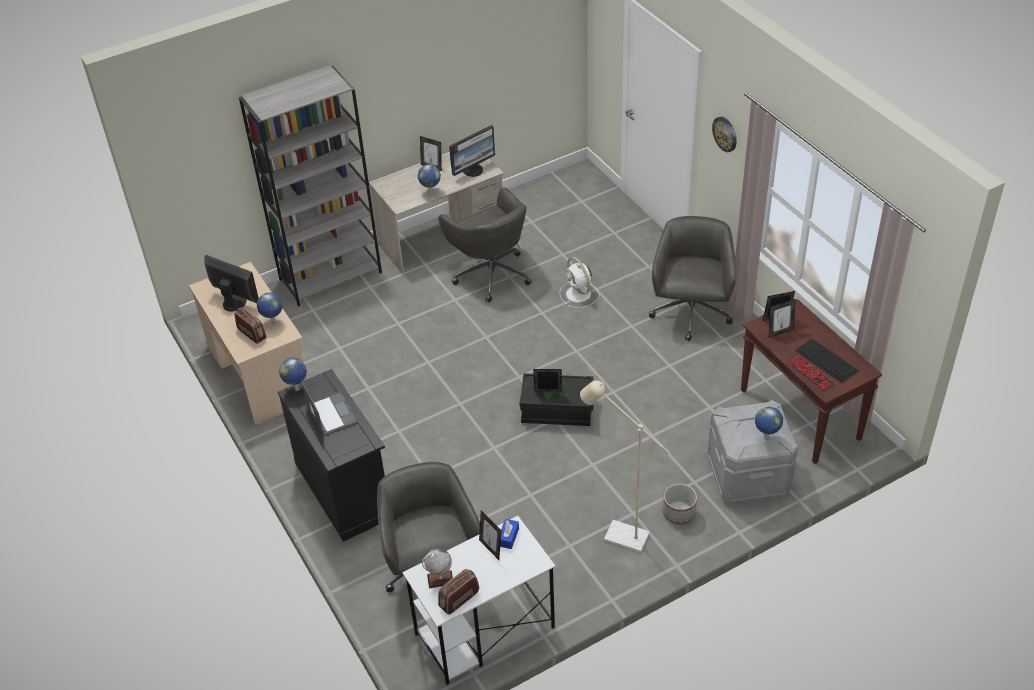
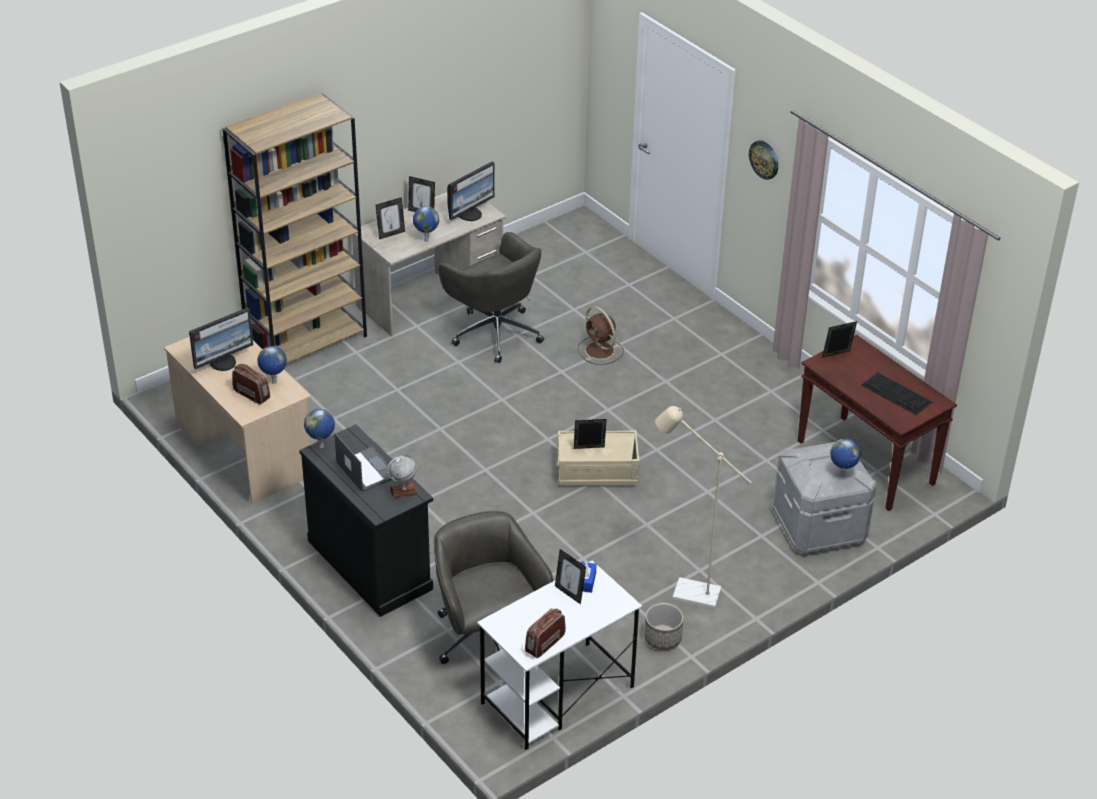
camera: 10 degrees left, 5 degrees down
(235, 302) = (223, 362): monitor -> monitor turned 120 degrees clockwise
(331, 275) = (307, 342): grey bookcase -> brown bookcase
(440, 579) = (520, 626): globe -> globe (403, 491)
(557, 410) = (597, 471): black storage box -> beige storage box
(579, 295) = (600, 351): white fan -> brown fan
(679, 513) = (750, 567): planter -> planter (662, 638)
(690, 314) = (729, 366): grey office chair -> none
(780, 332) = (842, 367): picture frame -> picture frame (391, 234)
(811, 374) = (882, 407): keyboard -> none

